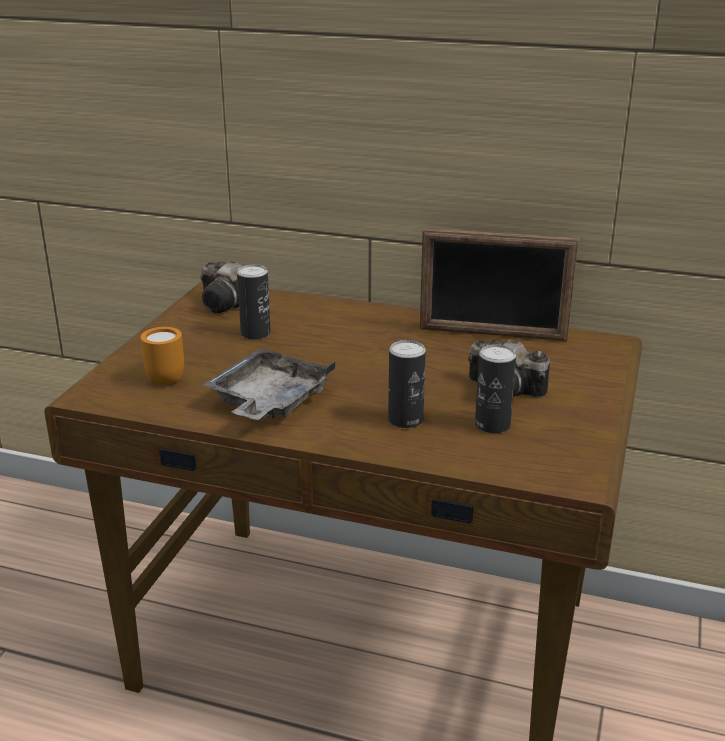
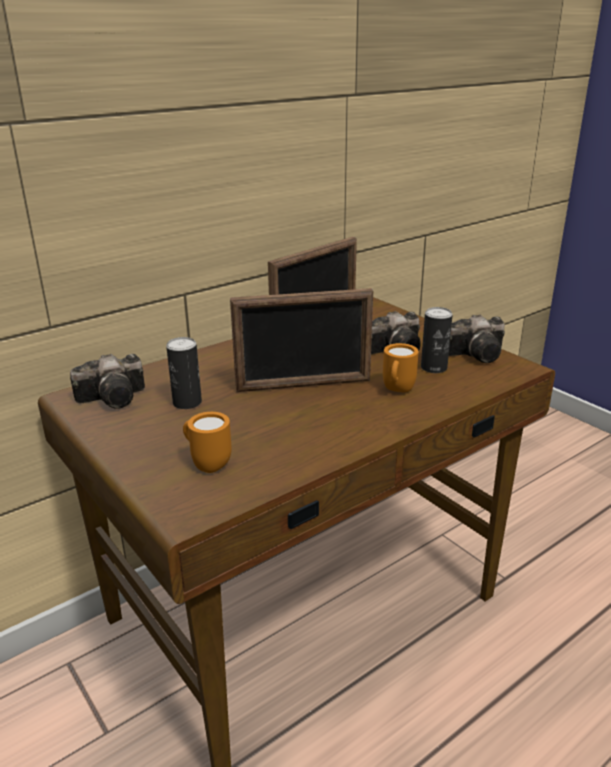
camera: 55 degrees left, 0 degrees up
(269, 401) = (310, 431): grey tray -> none
(353, 370) = (303, 385): none -> picture frame
(405, 420) = (397, 391): can -> orange mug
(572, 442) = (478, 354): none -> camera

